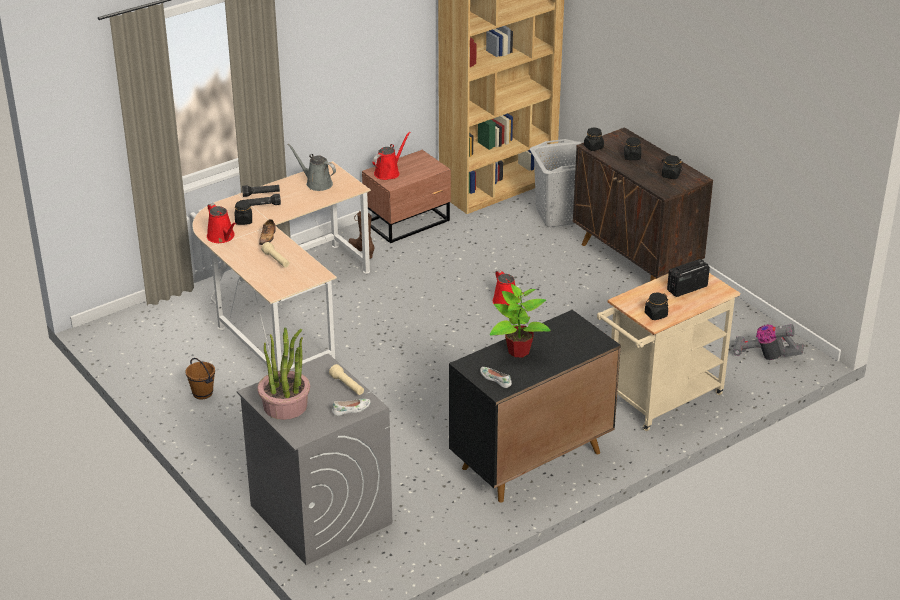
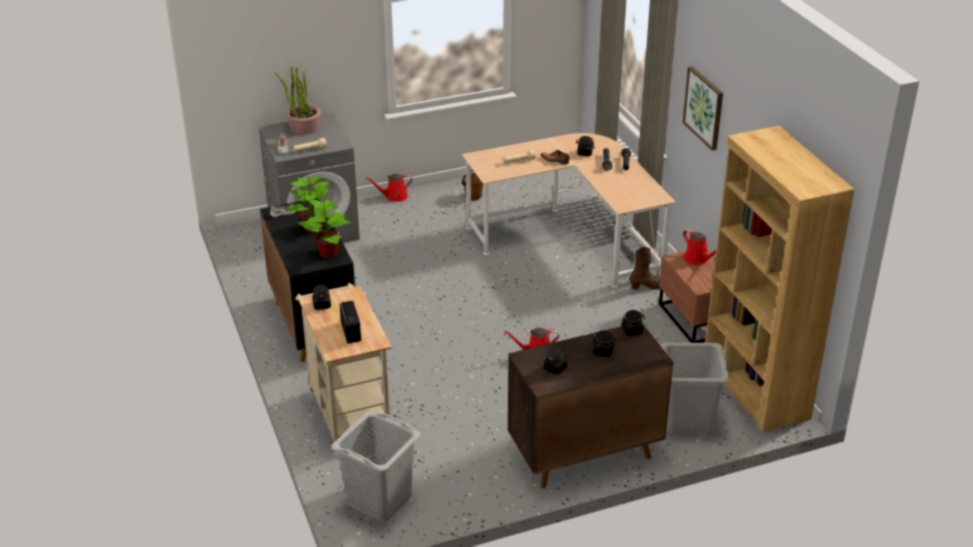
camera: 105 degrees right, 0 degrees up
(222, 237) = (563, 143): red watering can -> red watering can (394, 197)
(316, 183) = (636, 189): grey watering can -> none
(321, 52) = (704, 107): none -> picture
(563, 328) = (329, 253): none -> potted plant
(765, 356) = (379, 500): vacuum cleaner -> grey laundry basket

